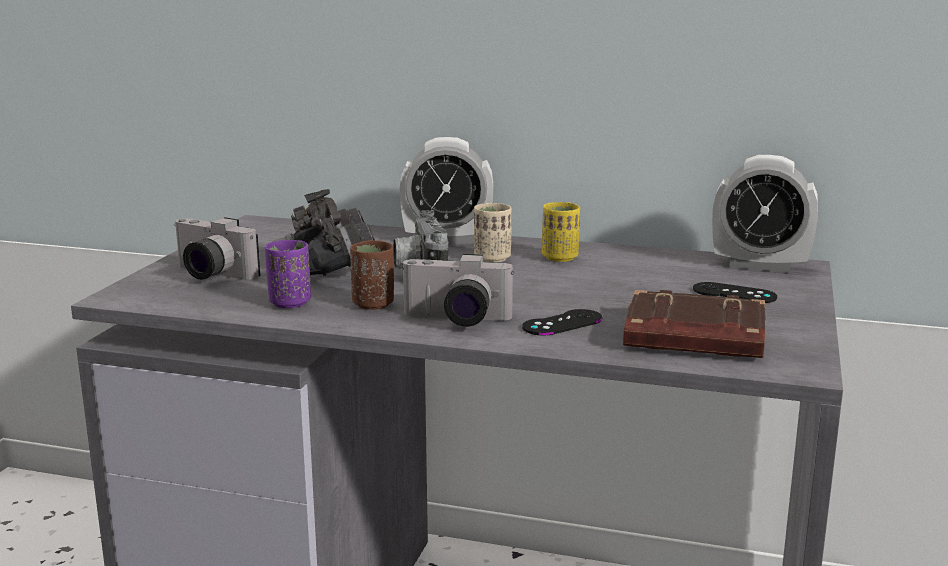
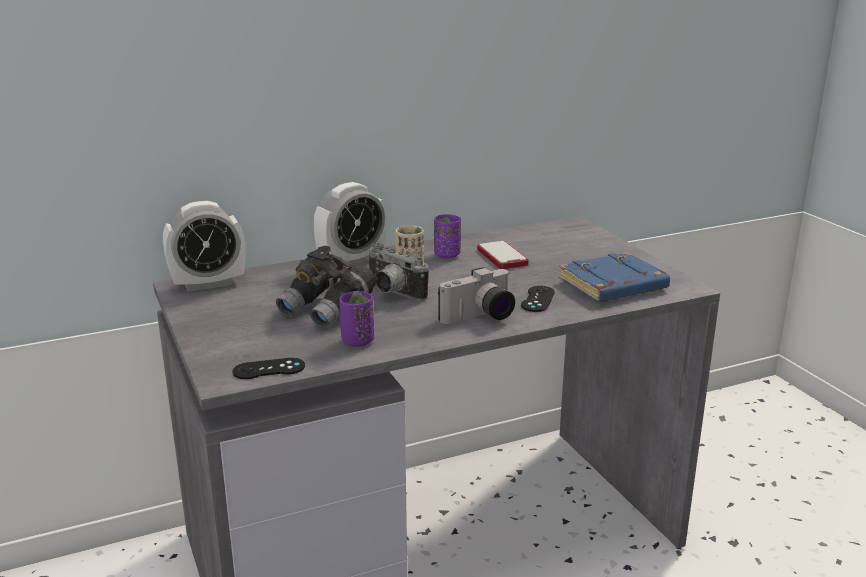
camera: 40 degrees left, 5 degrees up
(208, 275) = (250, 340): camera -> none
(373, 304) = (411, 323): brown cup -> none
(560, 258) = (447, 254): yellow cup -> purple cup
(619, 275) = (502, 257): none -> phone
(692, 338) = (613, 286): brown book -> blue book
(734, 293) = (579, 251): black game controller -> black game controller (269, 369)
(760, 265) = (557, 229): alarm clock -> alarm clock (208, 284)

